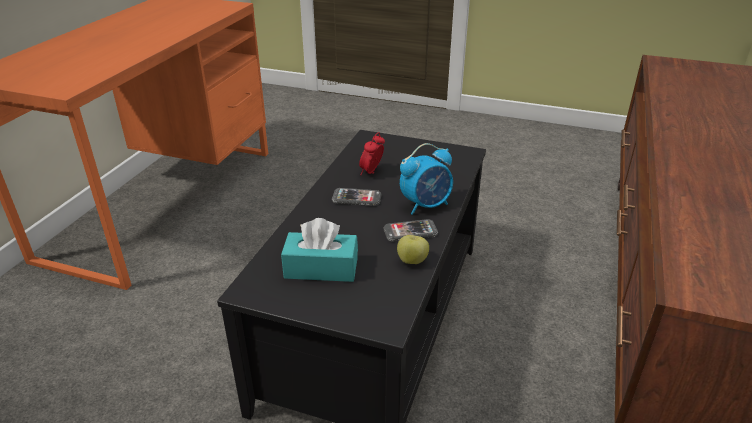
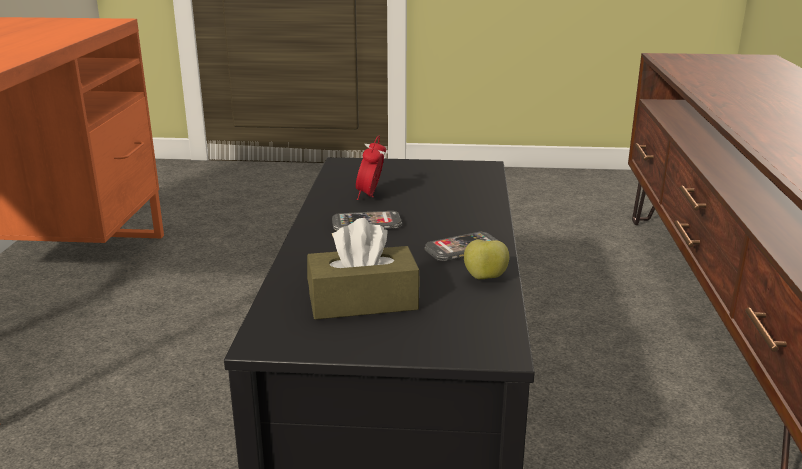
camera: 15 degrees left, 10 degrees down
(321, 268) = (363, 301): turquoise tissue box -> brown tissue box
(426, 205) = (465, 220): alarm clock -> none

